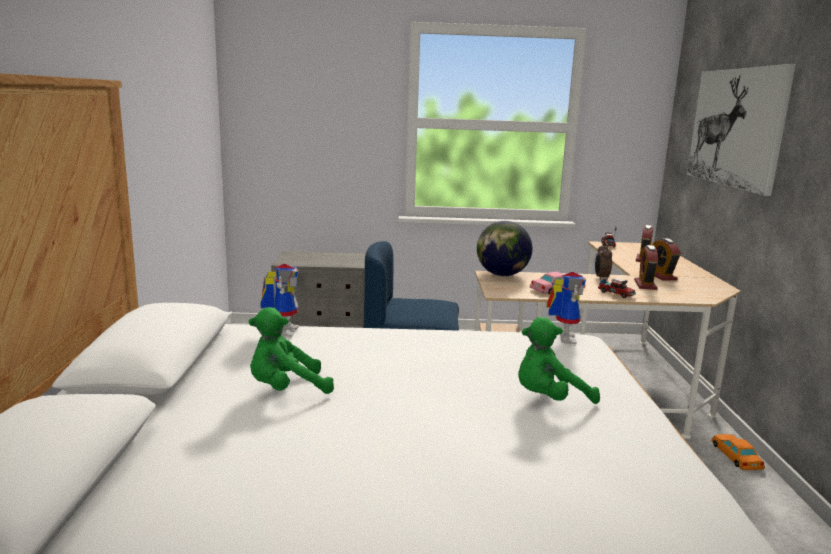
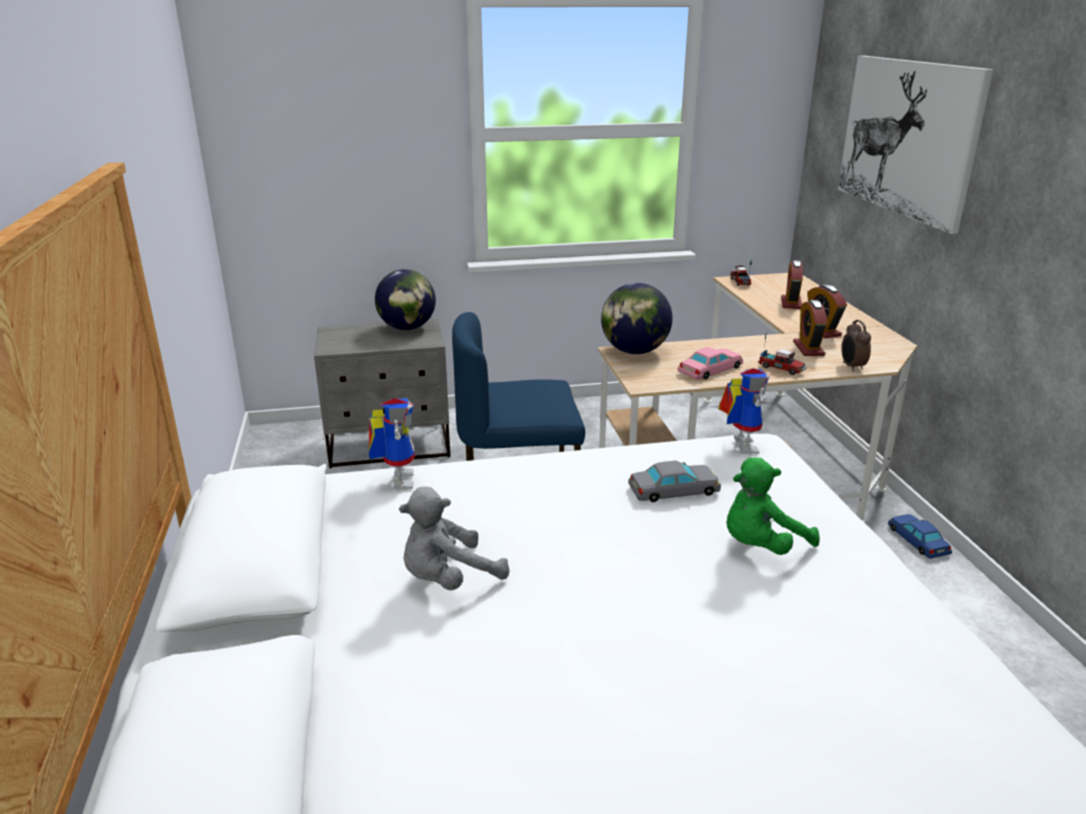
camera: 10 degrees left, 10 degrees up
(286, 390) = (448, 579): green plush toy -> grey plush toy
(345, 256) = (407, 328): none -> globe
(494, 357) = (674, 489): none -> grey toy car
(601, 278) = (753, 343): alarm clock -> alarm clock (852, 367)
(736, 456) = (917, 540): orange toy car -> blue toy car

